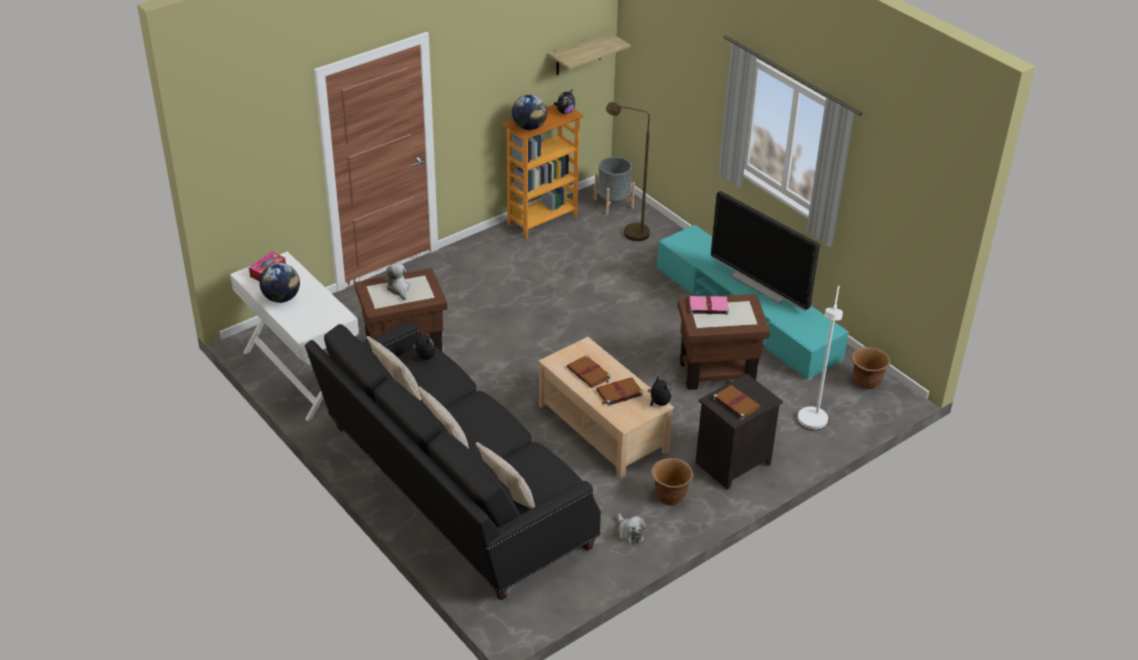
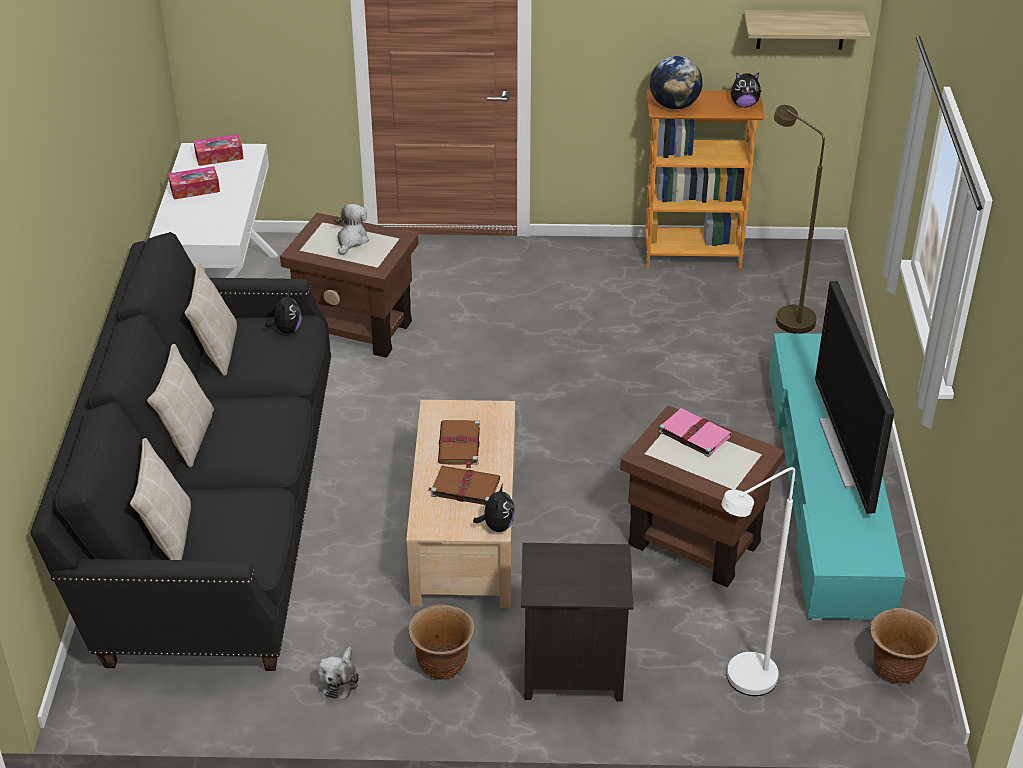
camera: 40 degrees right, 0 degrees up
(281, 298) = (195, 189): globe -> tissue box
(613, 203) = (809, 273): grey planter -> none
(736, 403) = (564, 574): brown book -> none

